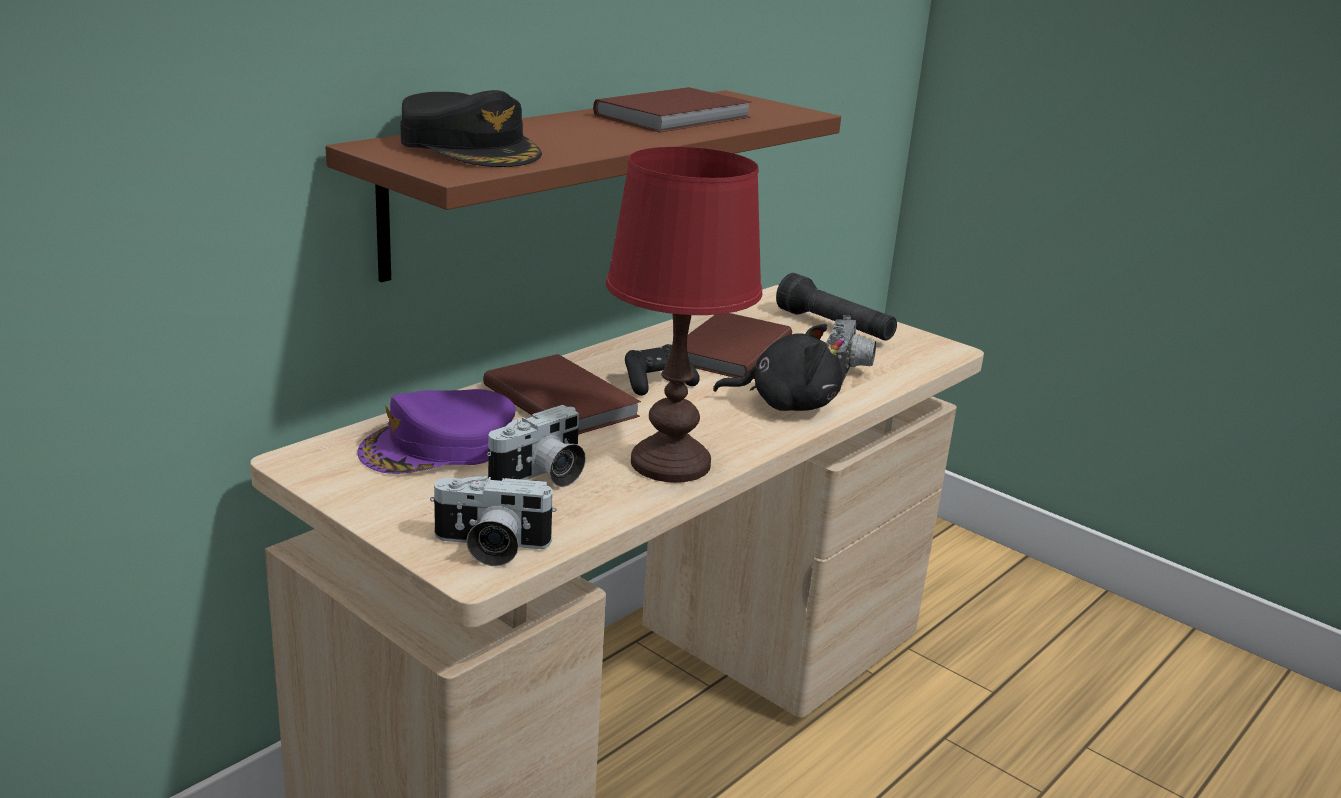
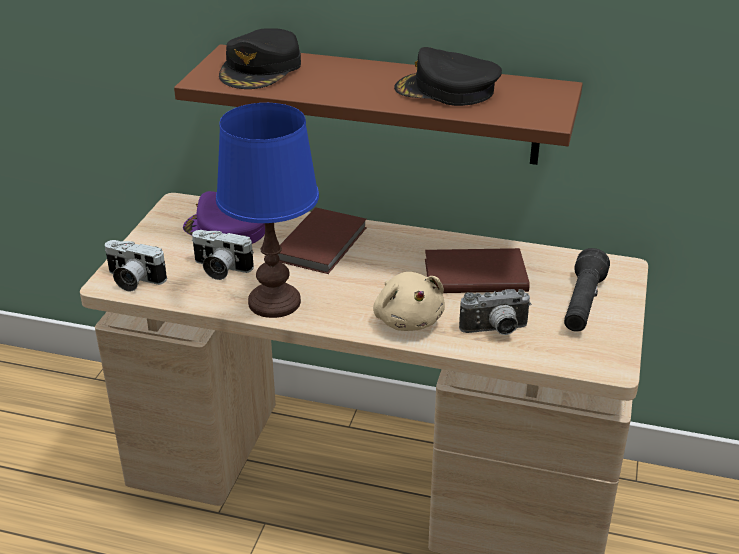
camera: 65 degrees right, 10 degrees up
(490, 547) = (133, 280): camera -> camera turned 45 degrees counterclockwise
(657, 383) = (384, 265): black game controller -> none
(669, 463) = (274, 302): red table lamp -> blue table lamp
(677, 116) = (446, 90): brown book -> black cap
(786, 404) = (408, 319): black plush toy -> beige plush toy

